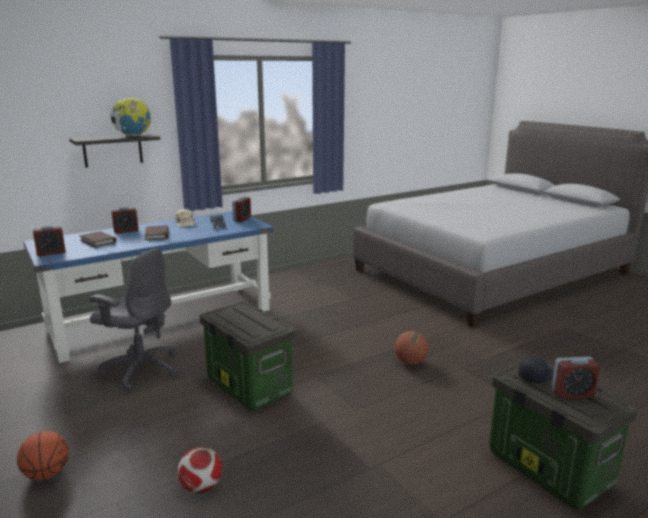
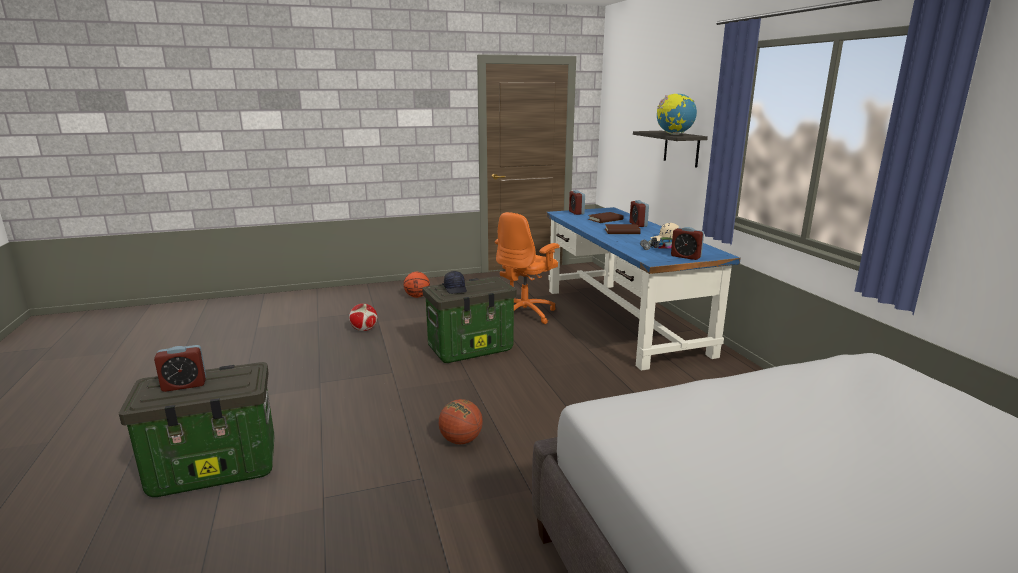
camera: 105 degrees right, 0 degrees up
(141, 369) = (525, 314): grey office chair -> orange office chair
(536, 376) = (231, 378): black cap -> black cap (456, 289)
(572, 394) = (184, 385): alarm clock -> alarm clock turned 120 degrees counterclockwise

